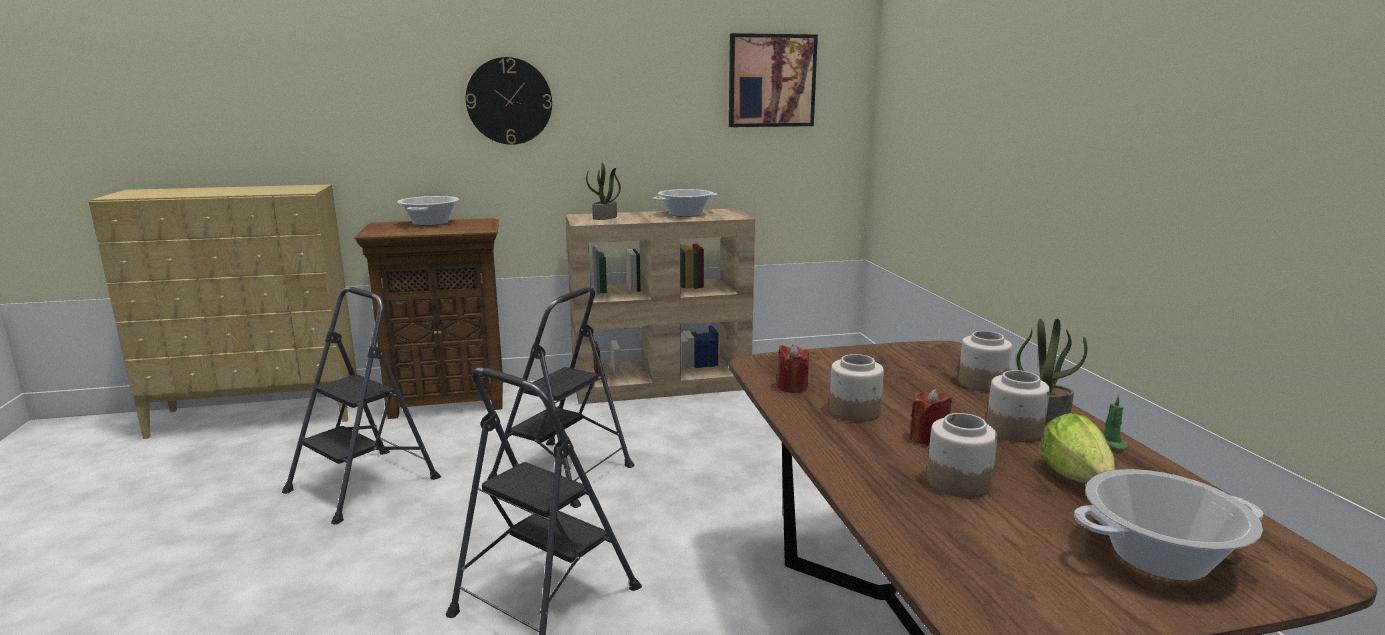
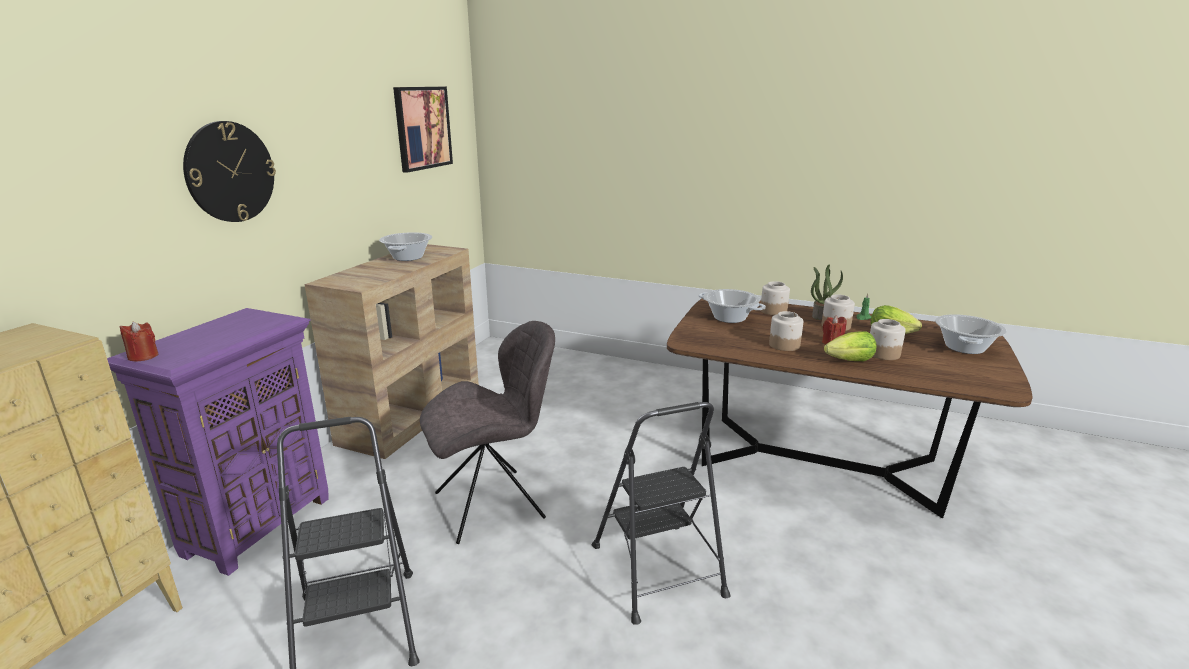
camera: 55 degrees left, 5 degrees up
(431, 223) = (203, 333): cooking pot -> cooking pot (729, 318)
(449, 402) = (258, 524): brown cabinet -> purple cabinet
(565, 473) = (494, 504): black step ladder -> grey chair
(605, 217) = (356, 277): potted plant -> none
(792, 387) = (734, 347): red candle -> red candle (143, 356)
(875, 462) = (850, 361): none -> lettuce

